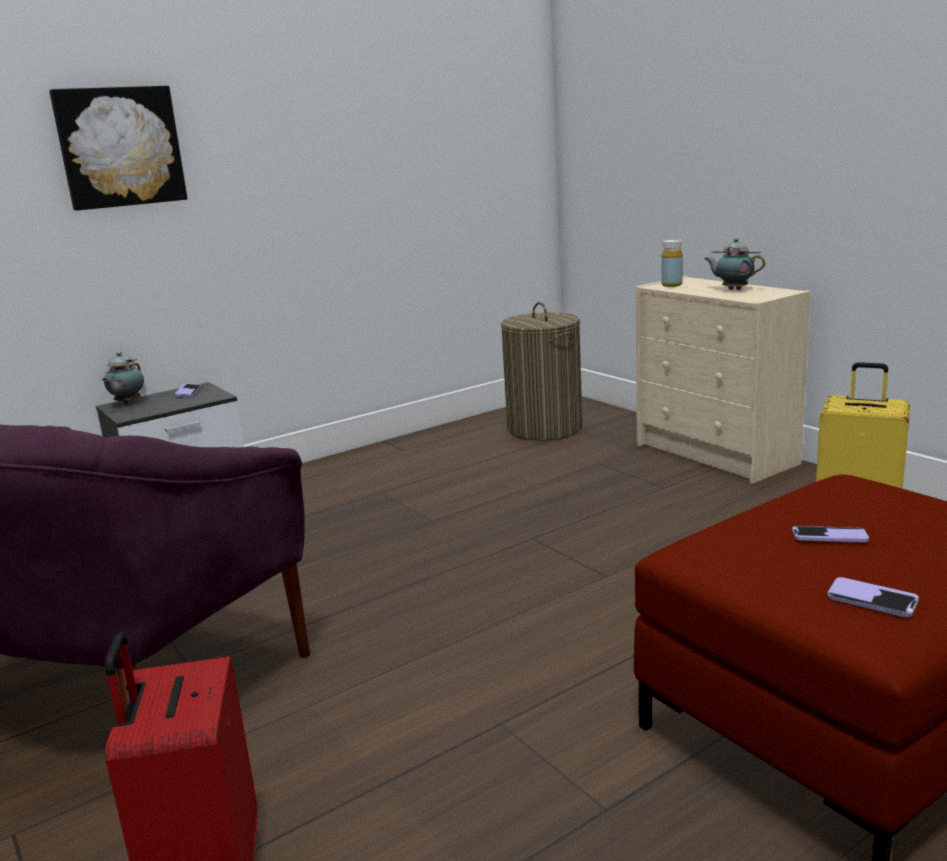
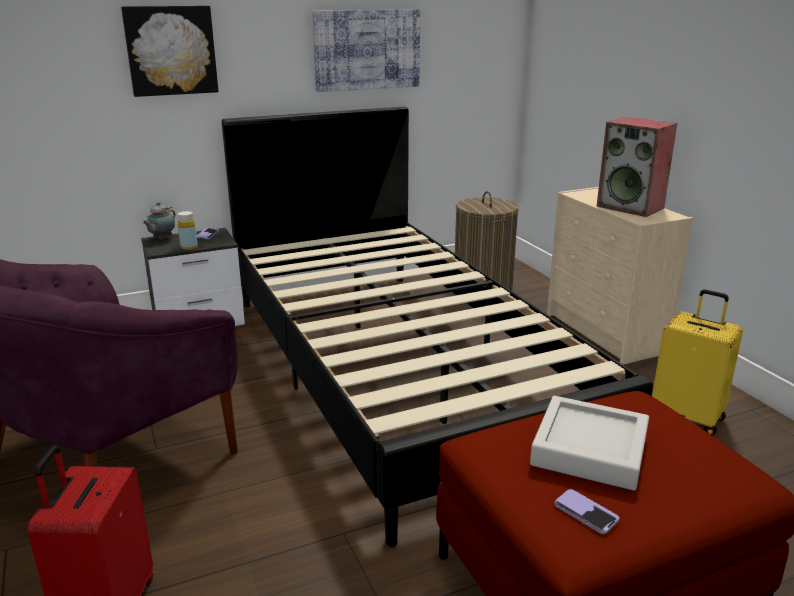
camera: 10 degrees right, 5 degrees up
(369, 138) = (367, 50): none -> picture
(479, 528) = (396, 369): none -> black bed
(671, 285) = (587, 194): yellow bottle -> yellow bottle (189, 247)
(732, 290) = (631, 207): teapot -> speaker
(829, 536) = (589, 449): phone -> grey tray

